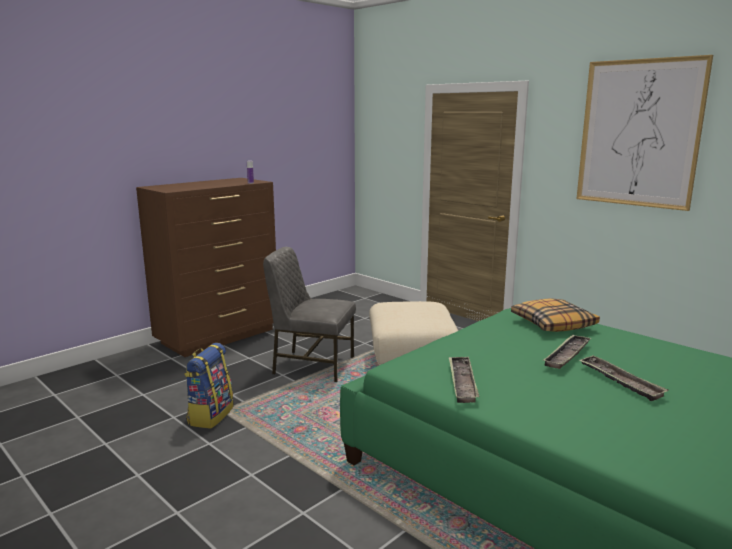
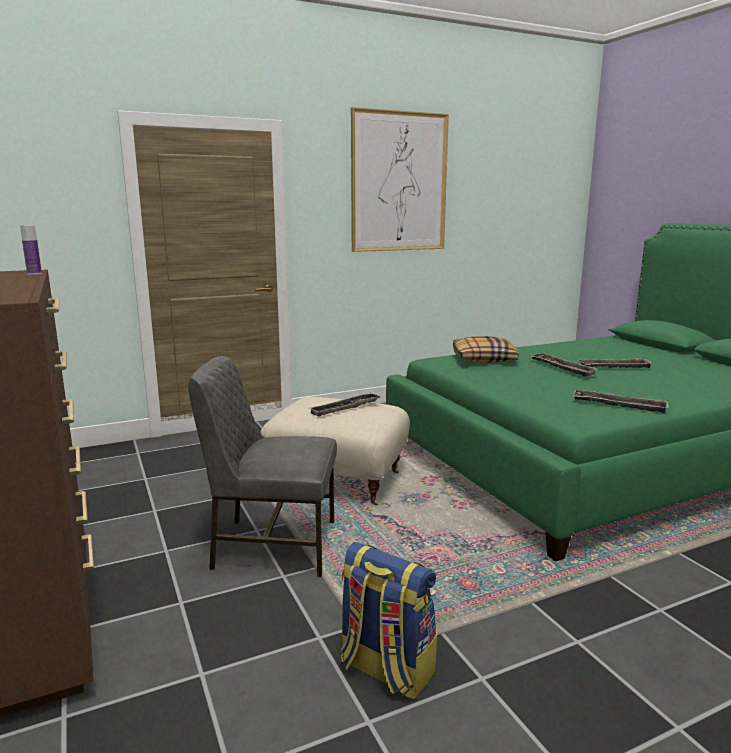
camera: 70 degrees left, 0 degrees up
(312, 365) = (273, 545): grey chair -> grey chair turned 60 degrees clockwise
(416, 313) = (345, 408): none -> tray

